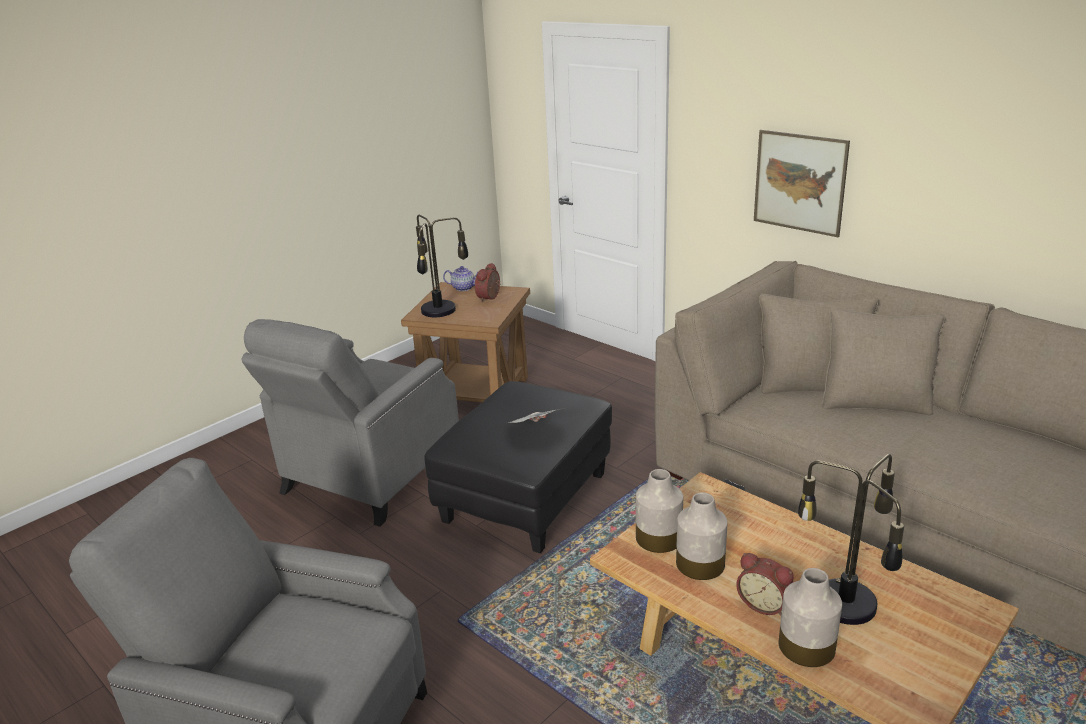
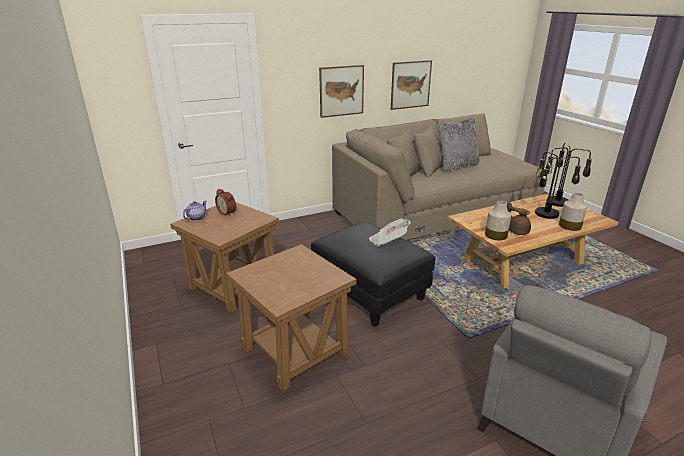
camera: 70 degrees left, 0 degrees up
(368, 475) = (295, 351): grey armchair -> brown side table
(439, 310) = (223, 231): table lamp -> table lamp (557, 202)
(701, 563) = (517, 231): beige vase -> brown teapot
(764, 603) = (545, 226): alarm clock -> none
(934, 428) = (457, 167): none -> grey pillow
(968, 208) = (410, 85): none -> picture

